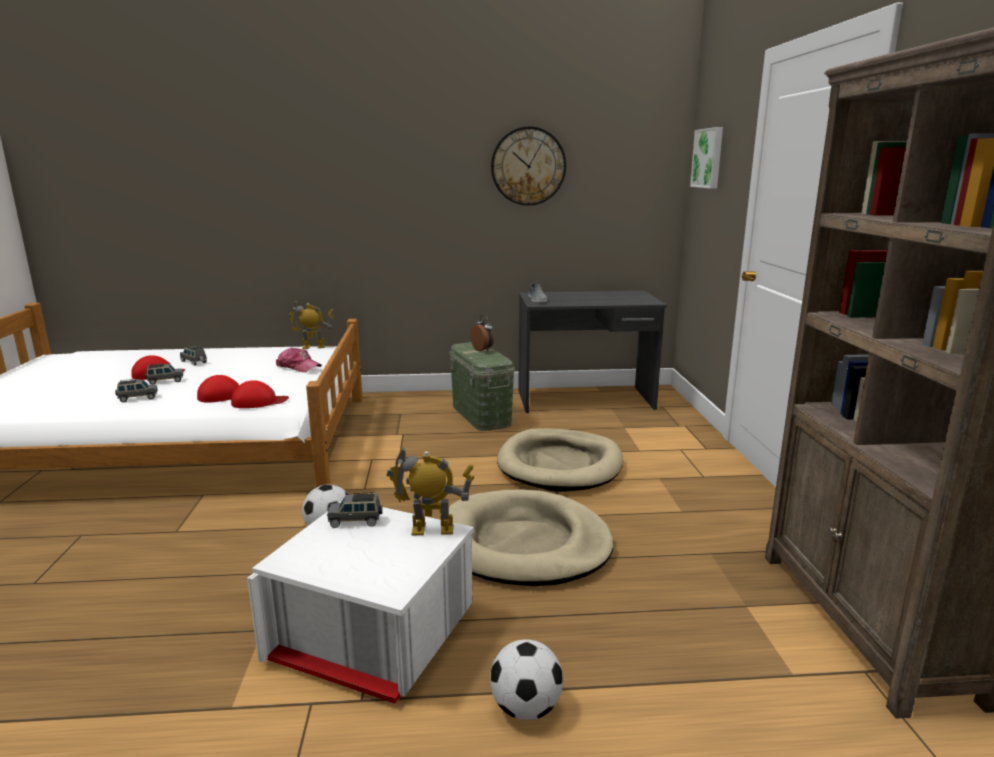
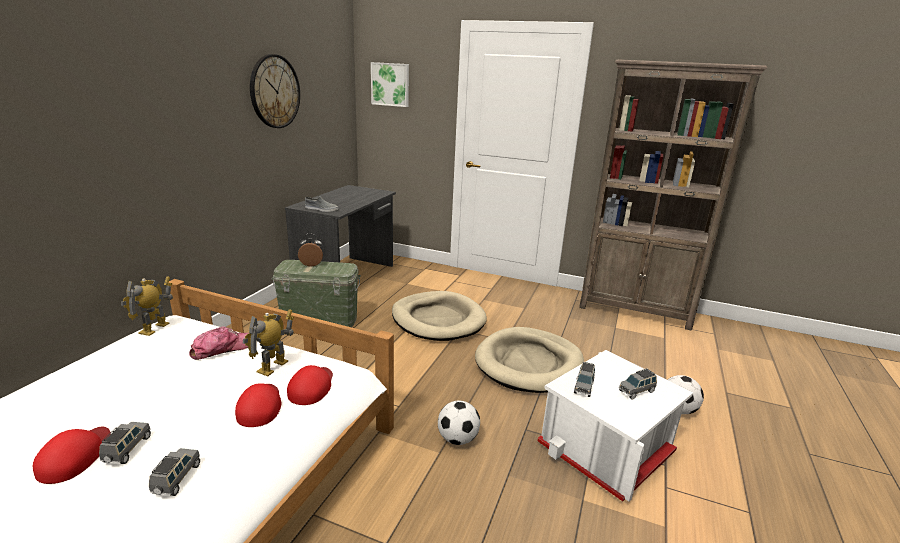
camera: 65 degrees left, 5 degrees up
(194, 362) = (66, 418): grey toy car -> grey toy car (636, 391)
(432, 530) = (606, 363): toy robot -> toy robot (273, 367)

